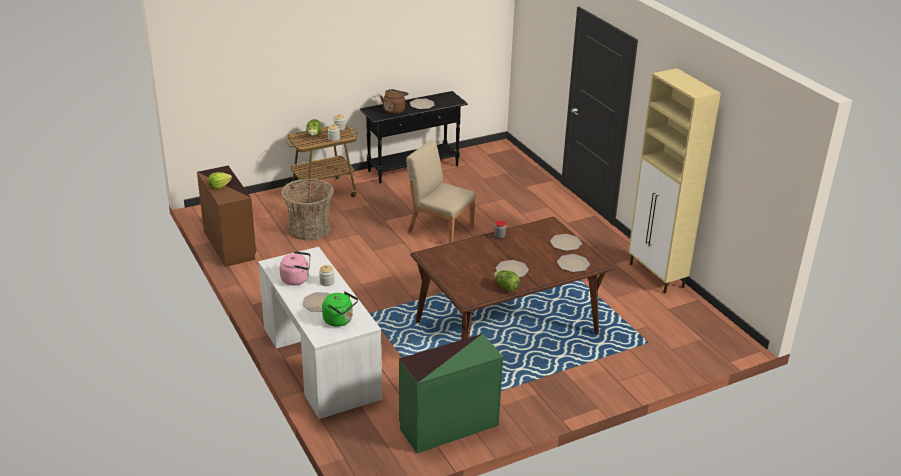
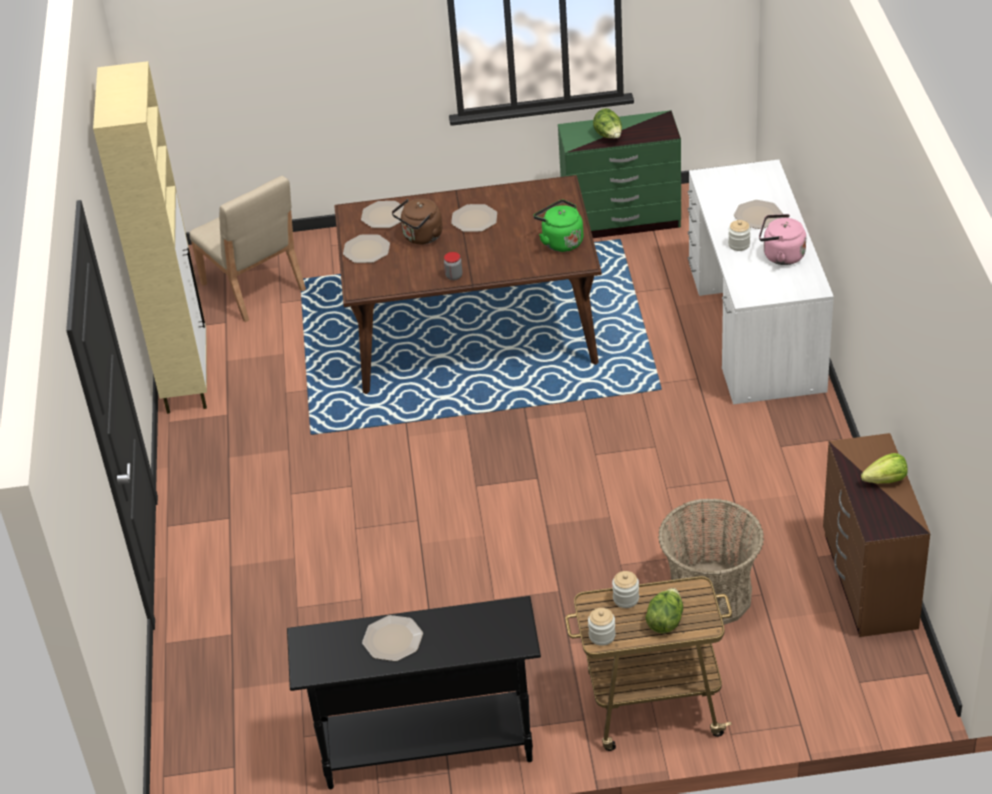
camera: 155 degrees left, 10 degrees up
(340, 320) = (737, 188): green kettle -> green kettle (560, 241)
(394, 110) = (465, 628): brown kettle -> brown kettle (421, 237)
(440, 229) = (466, 546): beige chair -> beige chair (253, 288)
(505, 288) = (500, 195): lettuce -> lettuce (609, 136)

